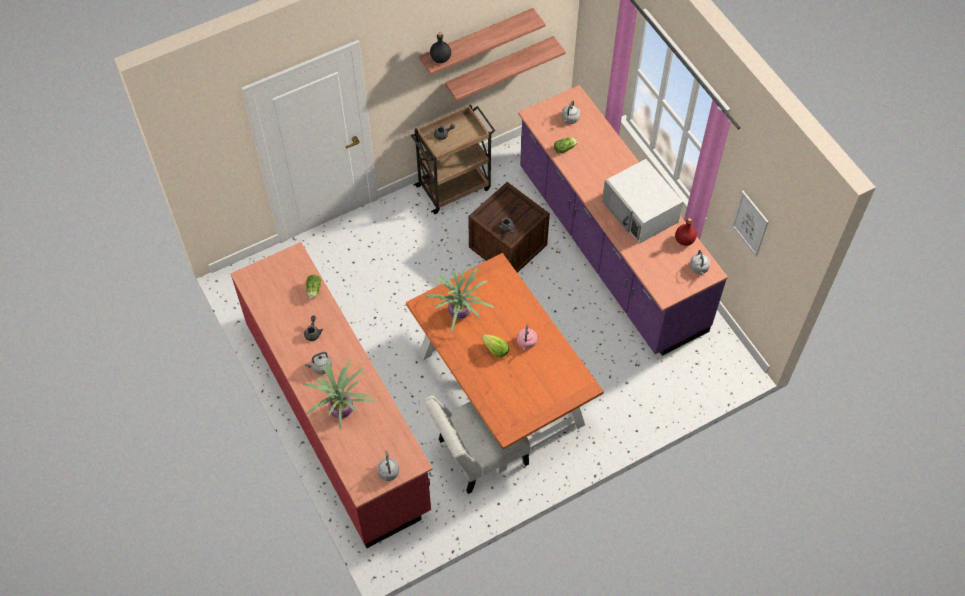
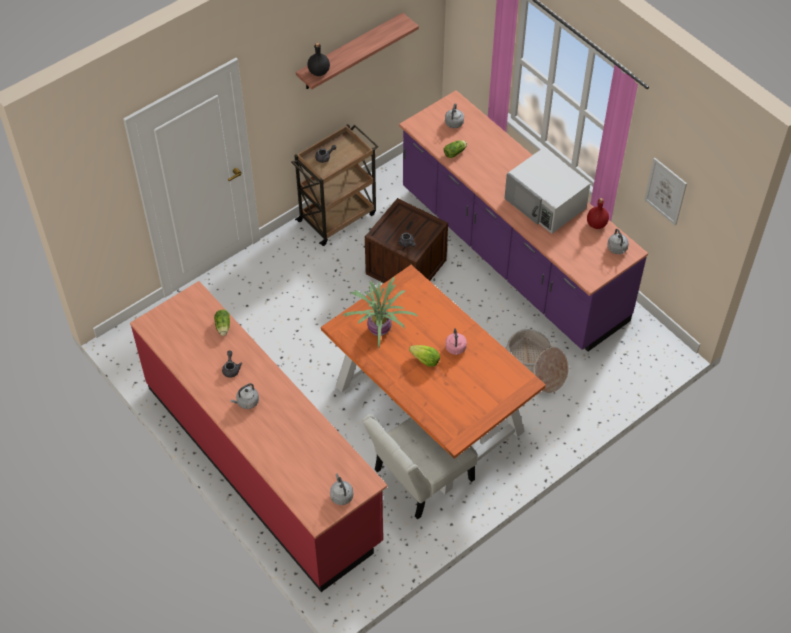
camera: 10 degrees left, 5 degrees down
(342, 409) = (279, 441): potted plant -> none
(499, 68) = (373, 81): shelf -> none
(606, 365) = (533, 369): none -> basket

